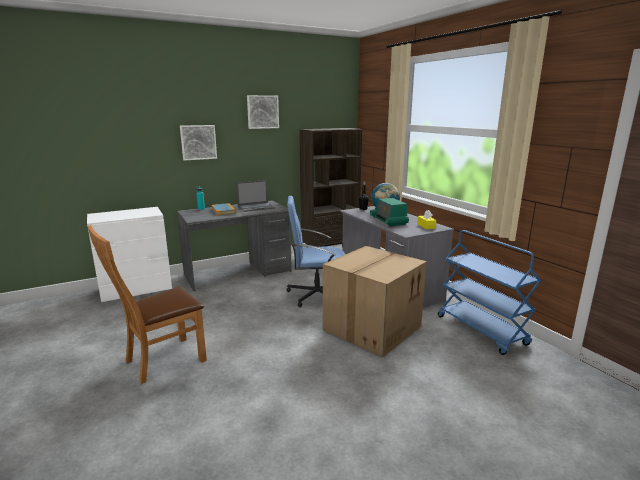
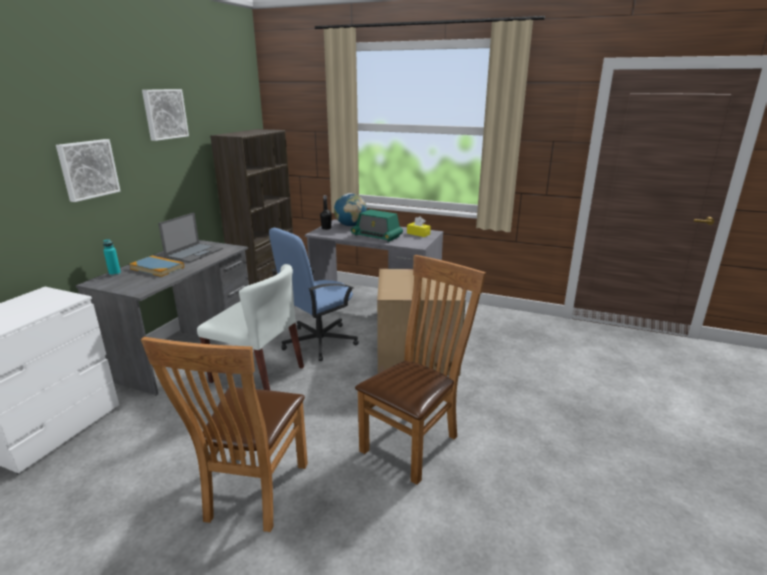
camera: 40 degrees left, 5 degrees up
(254, 300) = (258, 374): none -> white chair
(282, 382) = (415, 441): none -> brown chair
(482, 330) = (494, 321): blue cart -> none

